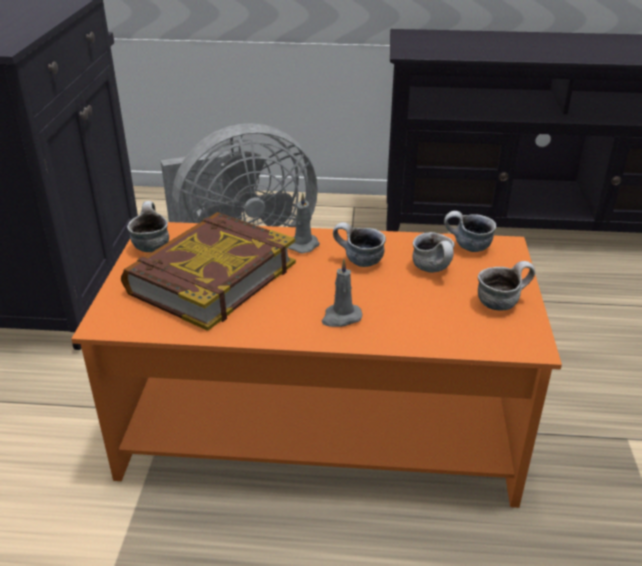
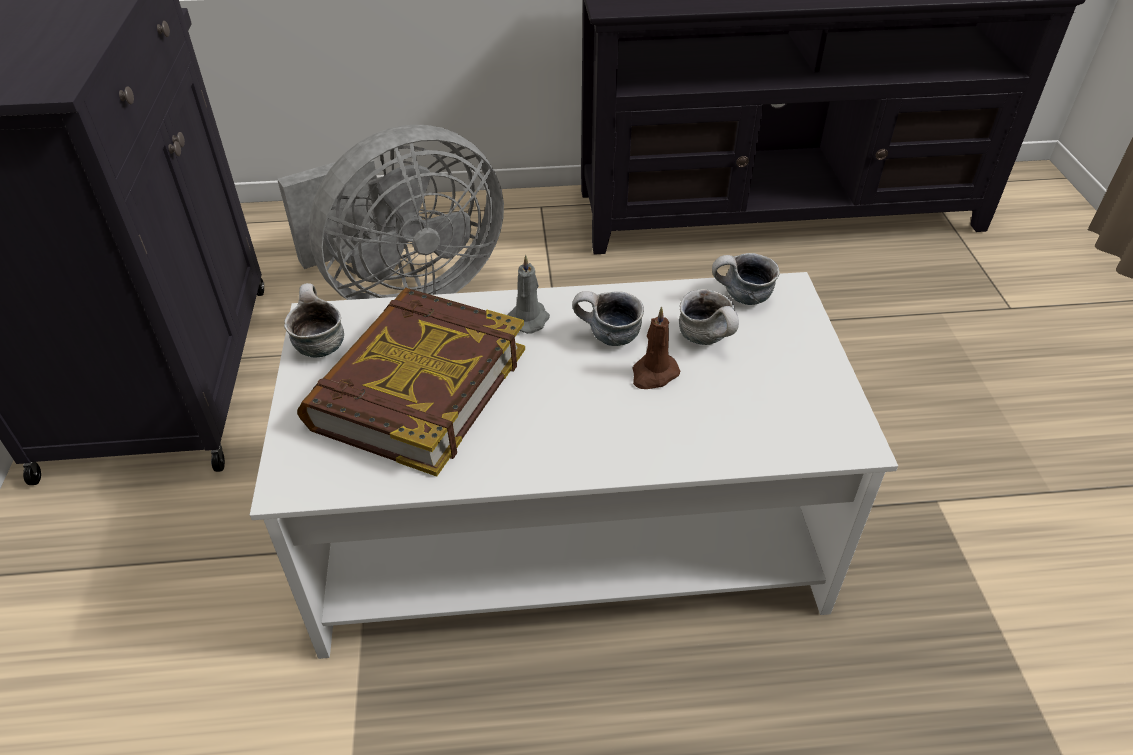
camera: 10 degrees left, 10 degrees up
(323, 419) = (570, 528): orange coffee table -> white coffee table
(341, 317) = (607, 431): grey candle -> none
(386, 287) = (653, 374): none -> brown candle
(501, 302) = (804, 379): mug -> none

